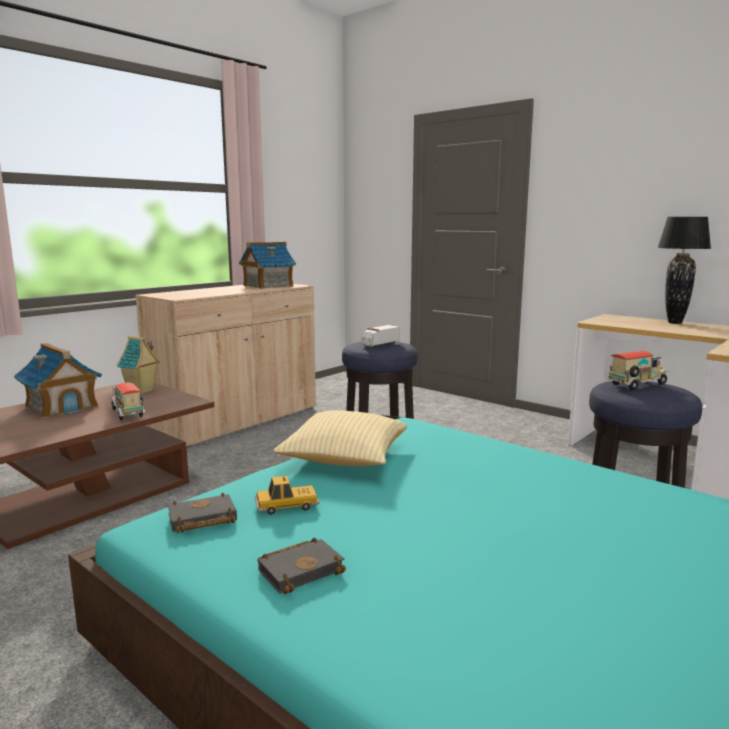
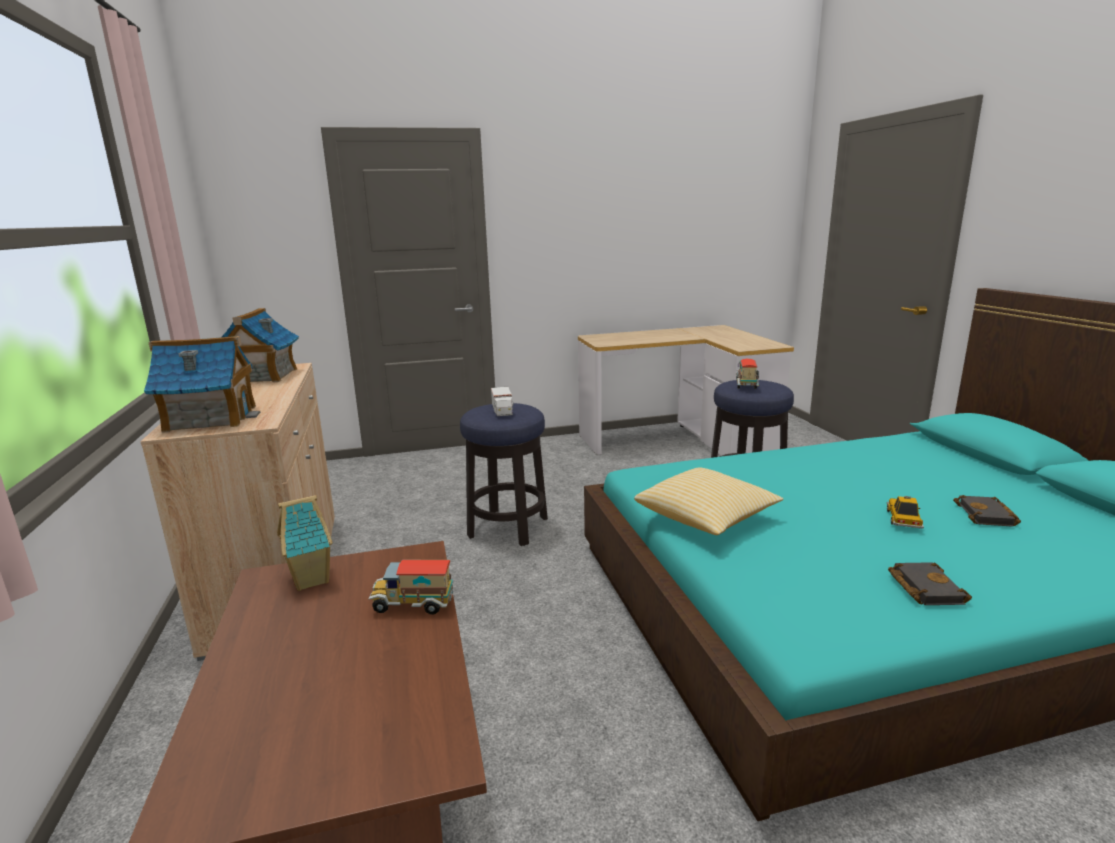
camera: 55 degrees left, 5 degrees up
(62, 406) = (282, 659): toy house -> toy house (211, 418)
(201, 520) = (808, 614): black book -> black book (987, 516)
(286, 505) = (798, 566): toy car -> toy car (903, 519)
(675, 322) = (639, 333): black table lamp -> none

